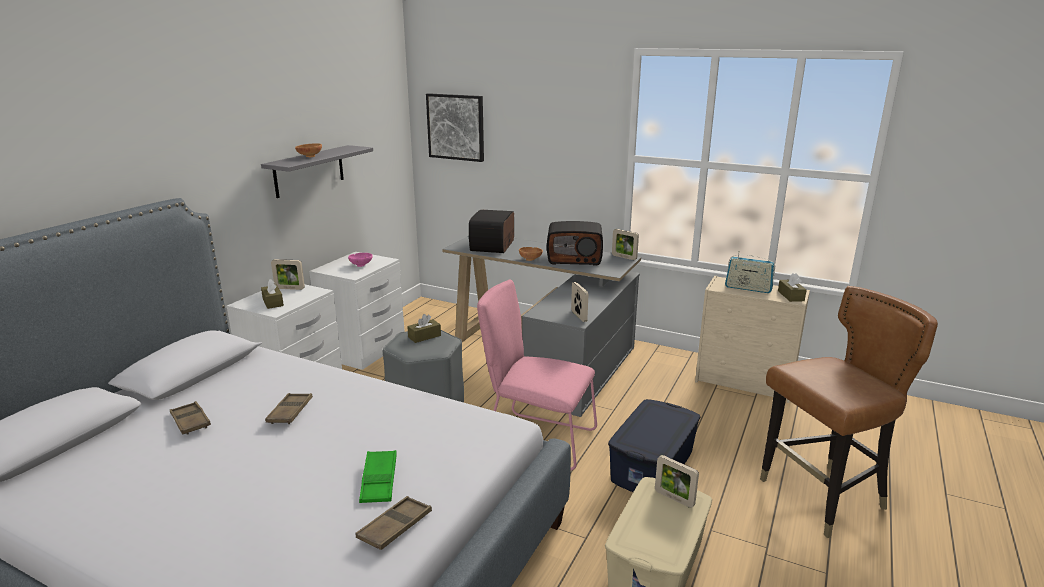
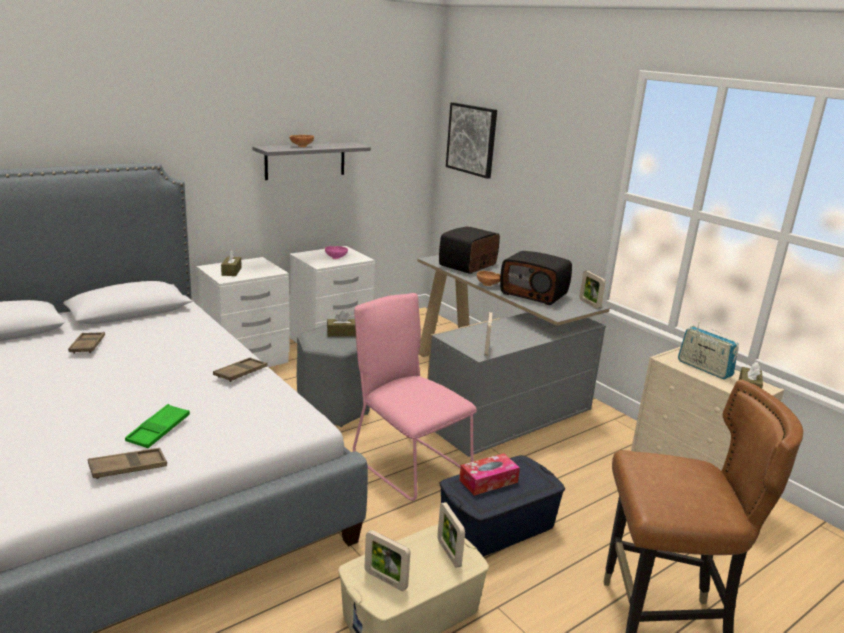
camera: 25 degrees right, 0 degrees up
(289, 288) = (257, 264): picture frame -> picture frame (385, 580)
(290, 412) = (158, 359): brown tray -> brown tray (241, 373)
(643, 429) = (488, 481): none -> tissue box

